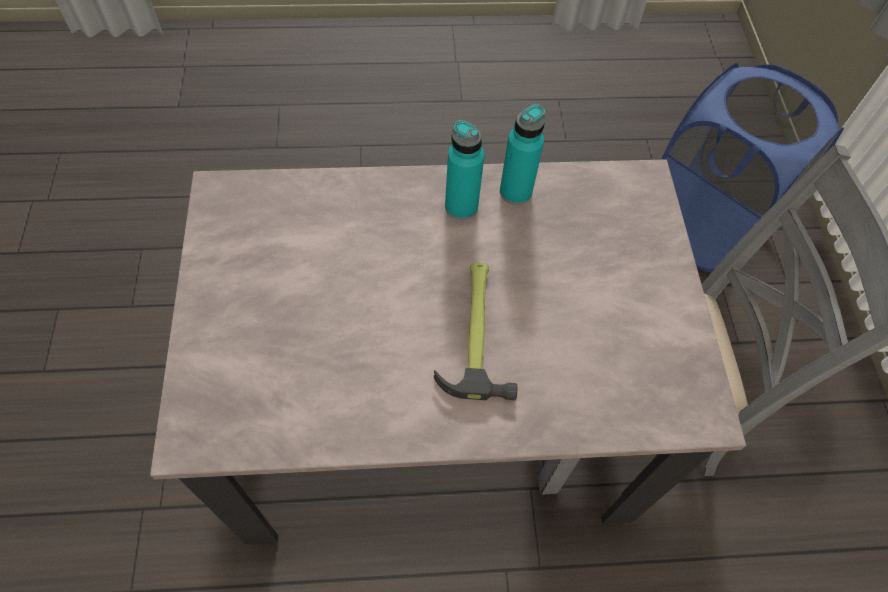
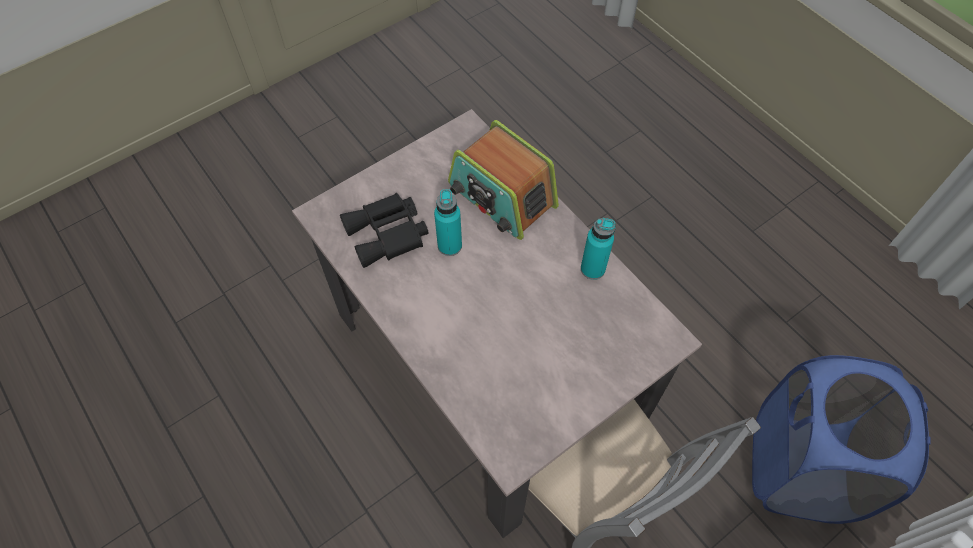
camera: 60 degrees right, 0 degrees up
(300, 370) = (388, 235): none -> black binoculars
(350, 216) = (501, 196): none -> radio
(461, 207) = (556, 246): turquoise bottle -> turquoise bottle (449, 245)
(476, 330) = (475, 303): hammer -> none

